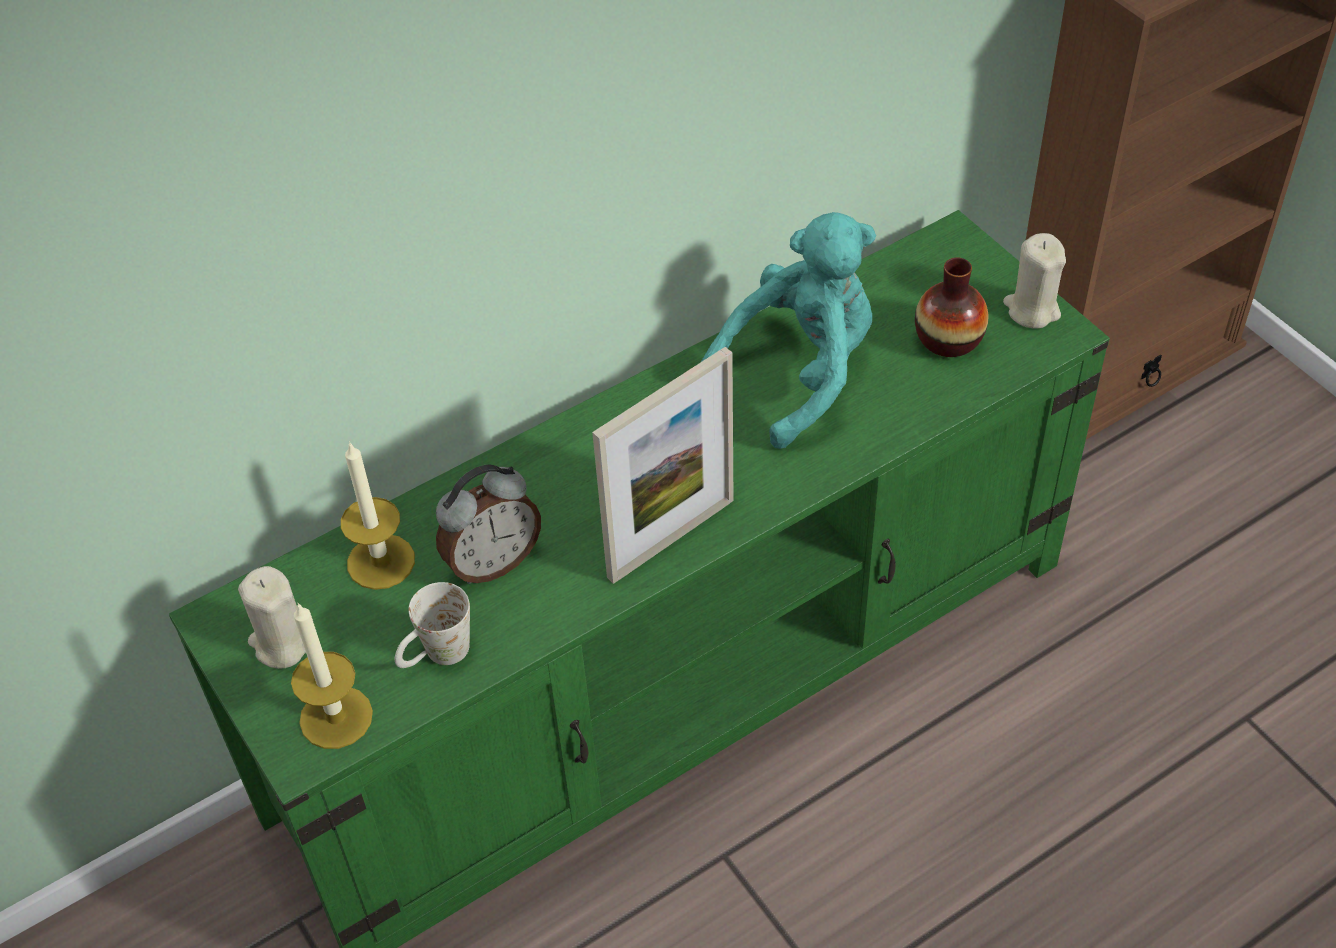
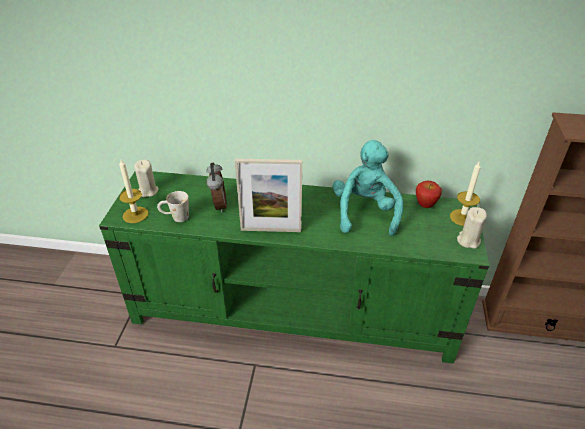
camera: 40 degrees right, 10 degrees down
(381, 561) = (193, 188): candle -> candle (462, 217)
(493, 562) = (218, 205): alarm clock -> alarm clock turned 105 degrees counterclockwise
(801, 373) = (365, 212): turquoise plush toy -> turquoise plush toy turned 90 degrees counterclockwise
(888, 282) = (425, 205): none -> apple
(948, 339) = (426, 231): vase -> none

